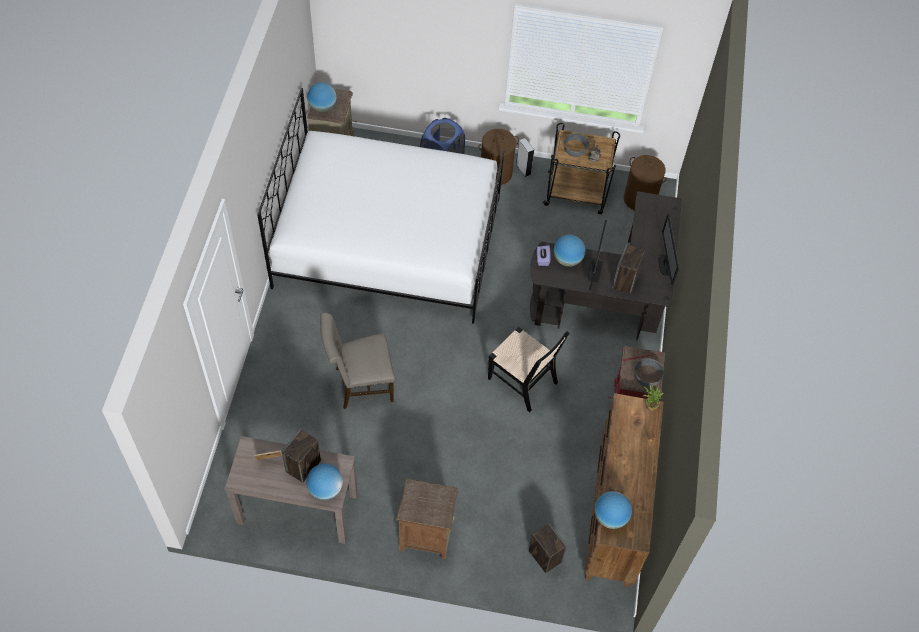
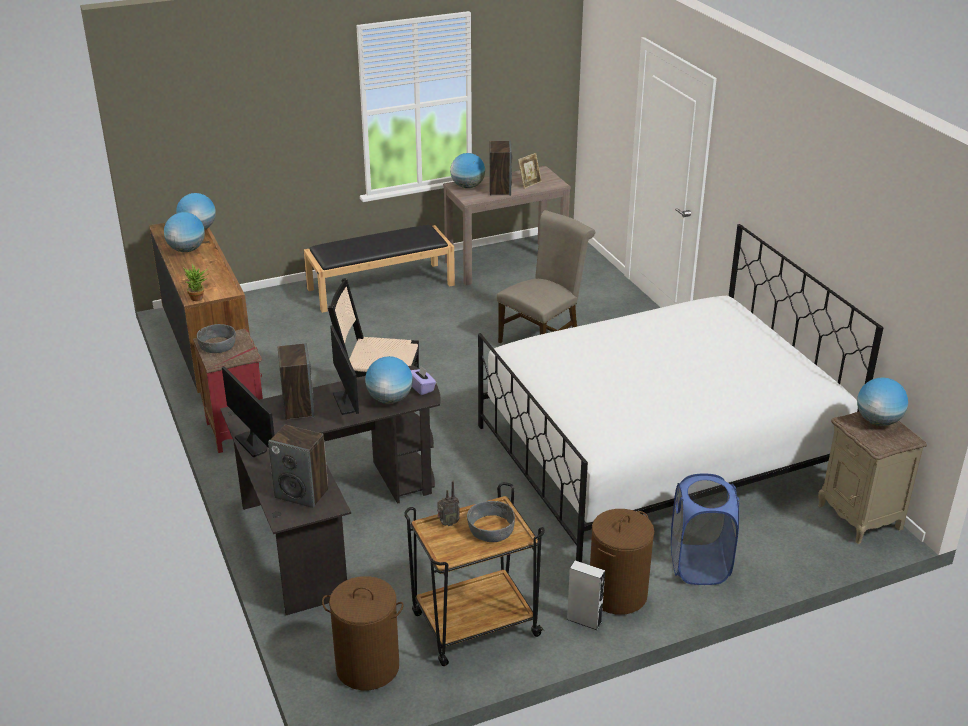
camera: 150 degrees right, 25 degrees down
(426, 534) = (381, 286): beige nightstand -> black bench
(544, 556) = (262, 310): speaker -> speaker (302, 493)
(632, 486) = (187, 250): none -> globe

